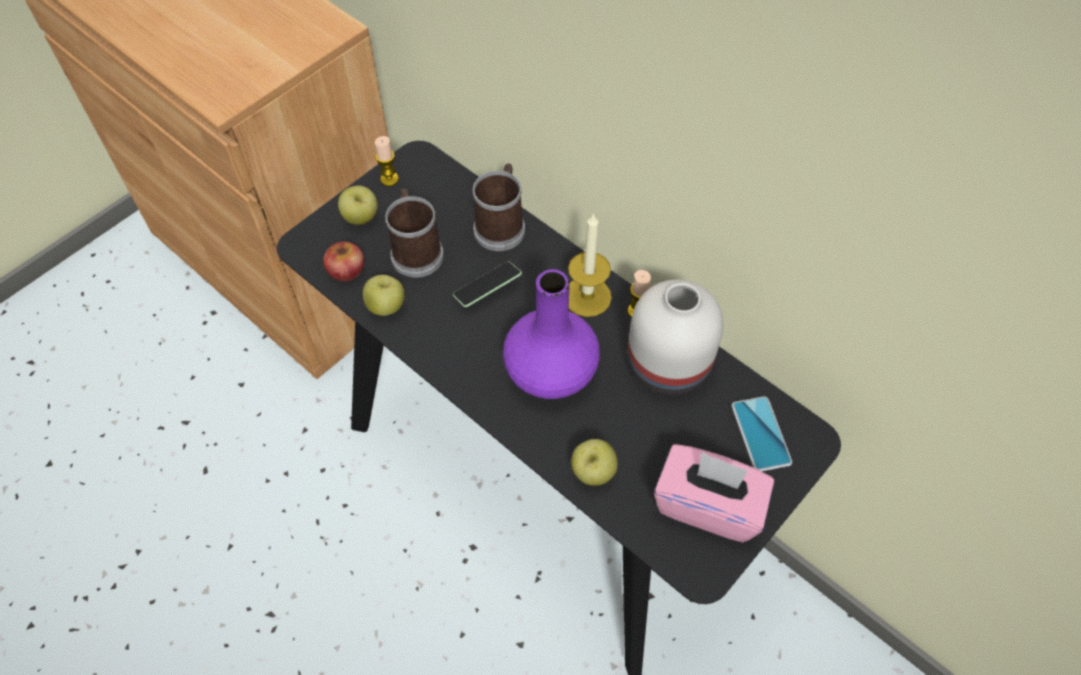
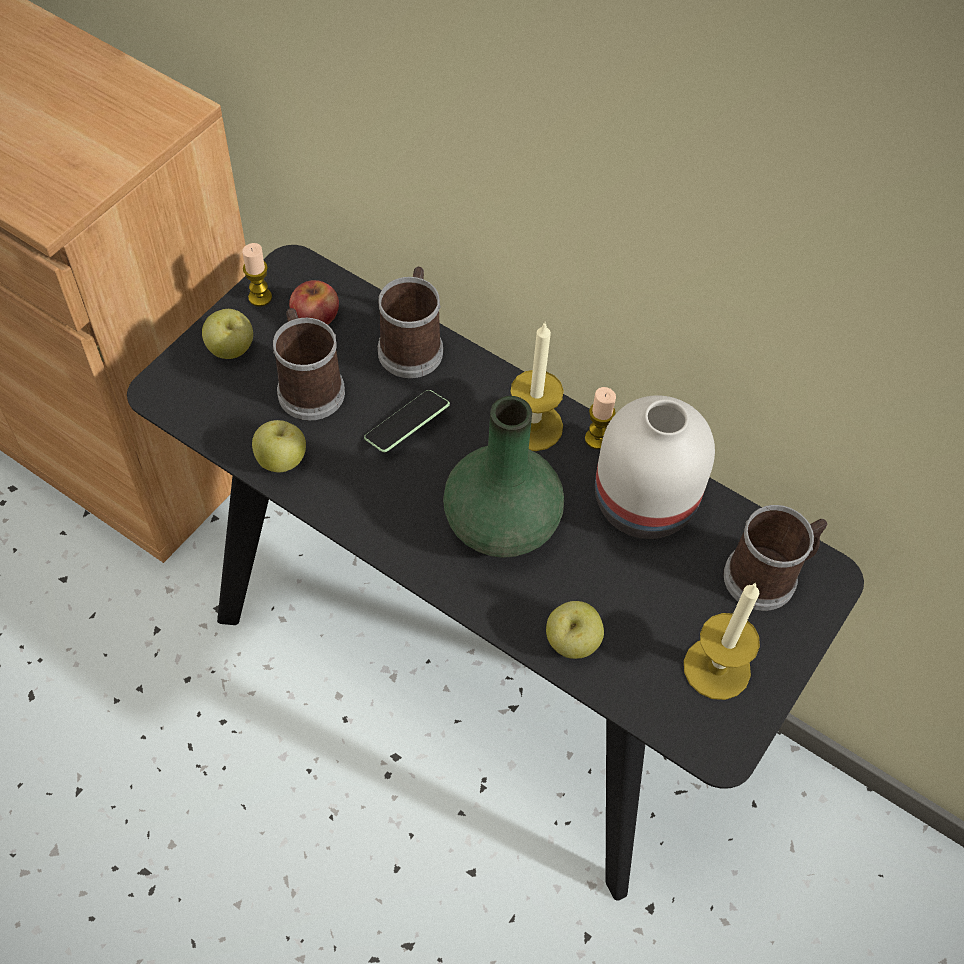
camera: 10 degrees left, 0 degrees up
(346, 270) = (222, 418): apple -> apple (315, 315)
(550, 370) = (501, 521): purple vase -> green vase
(708, 505) = (717, 668): pink tissue box -> candle
(761, 434) = (767, 575): phone -> mug

